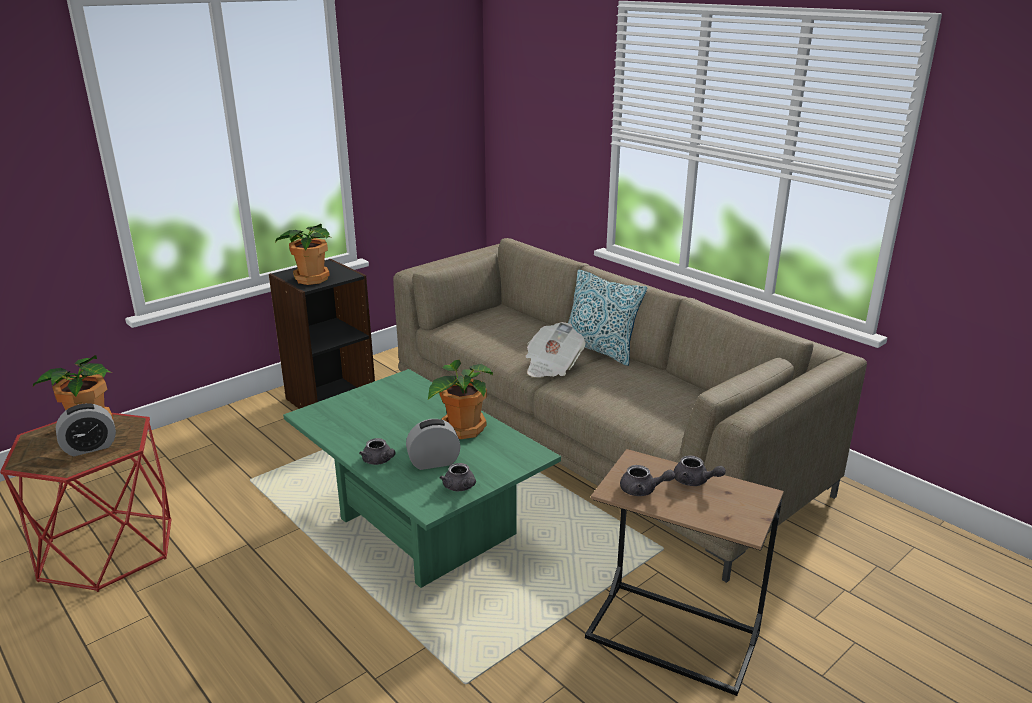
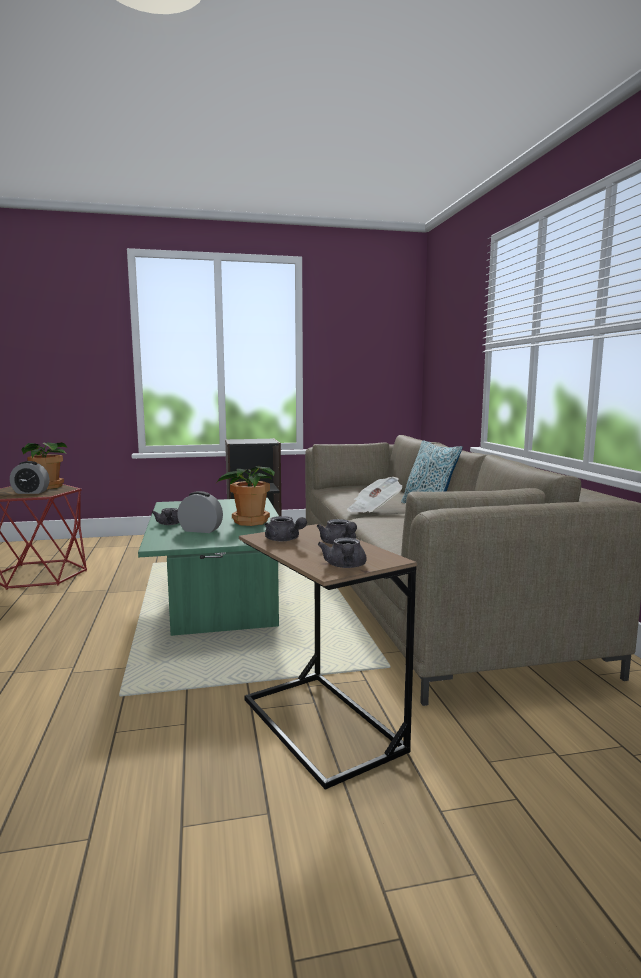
camera: 30 degrees right, 15 degrees down
(311, 279) = (244, 441): potted plant -> none
(460, 487) = (194, 542): grey teapot -> grey teapot (345, 566)

